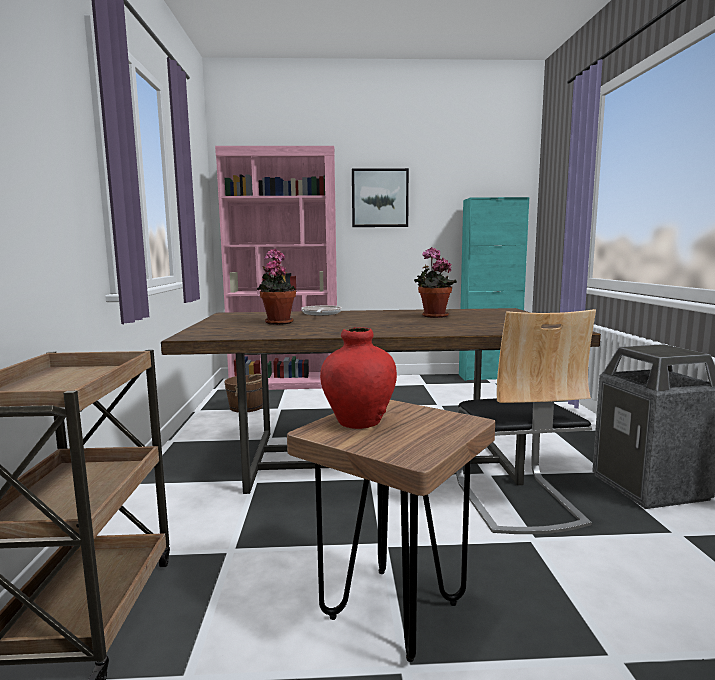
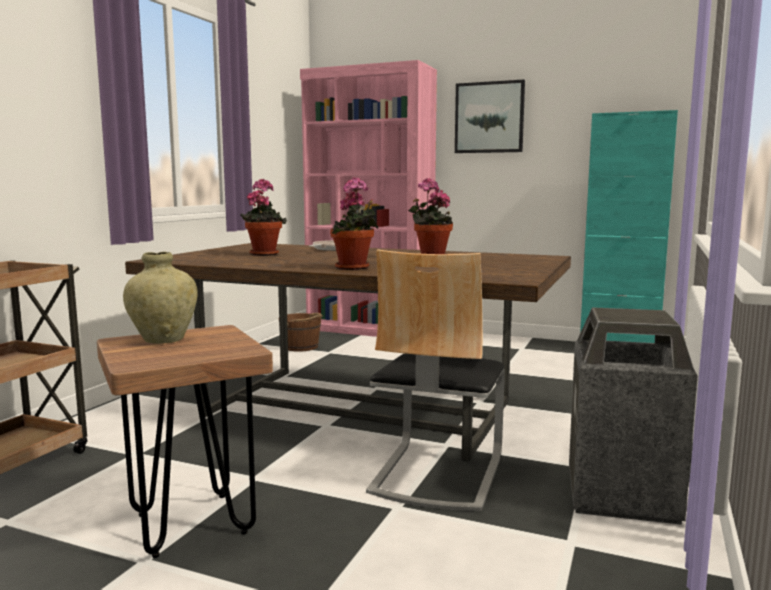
camera: 25 degrees right, 0 degrees up
(358, 422) = (163, 339): red vase -> beige vase
(414, 330) = (354, 268): none -> potted plant

